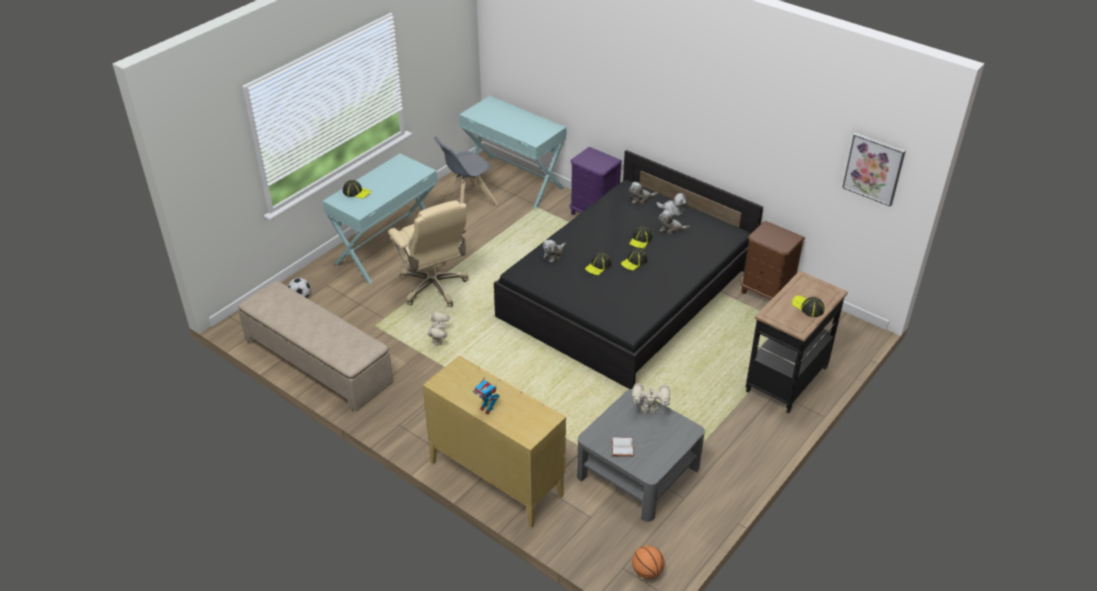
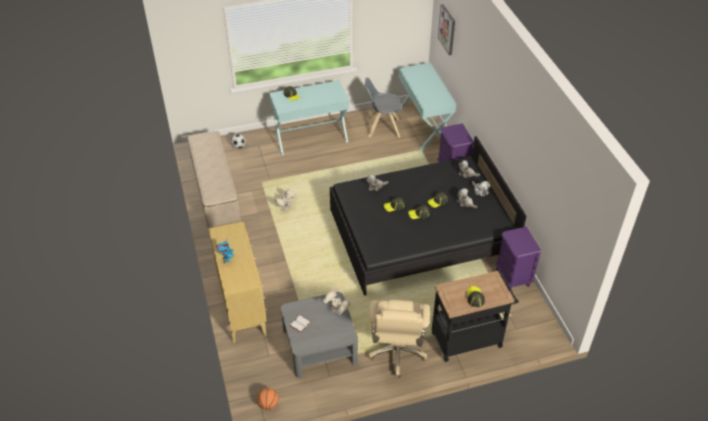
camera: 35 degrees right, 5 degrees up
(433, 289) = (312, 175): beige office chair -> beige office chair (396, 353)
(766, 292) = (513, 277): brown nightstand -> purple nightstand
(874, 168) = (579, 223): picture -> picture (447, 29)

